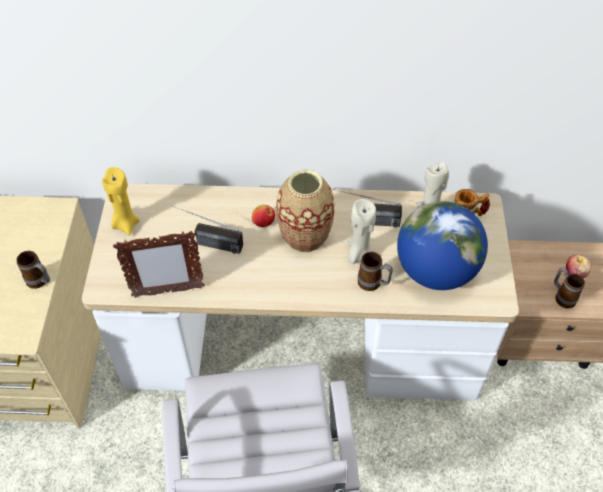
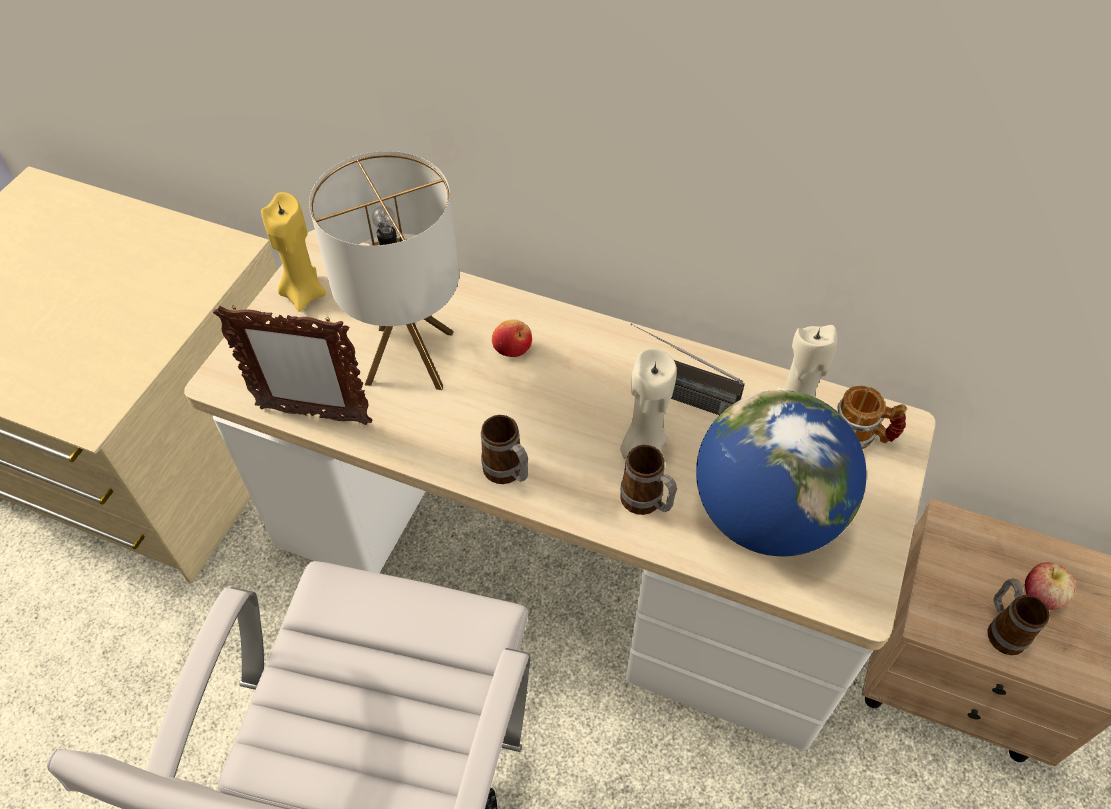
camera: 20 degrees right, 0 degrees up
(40, 282) = (155, 346): mug -> mug (508, 474)
(208, 243) = (410, 357): radio -> table lamp
(305, 235) = (568, 389): vase -> none

